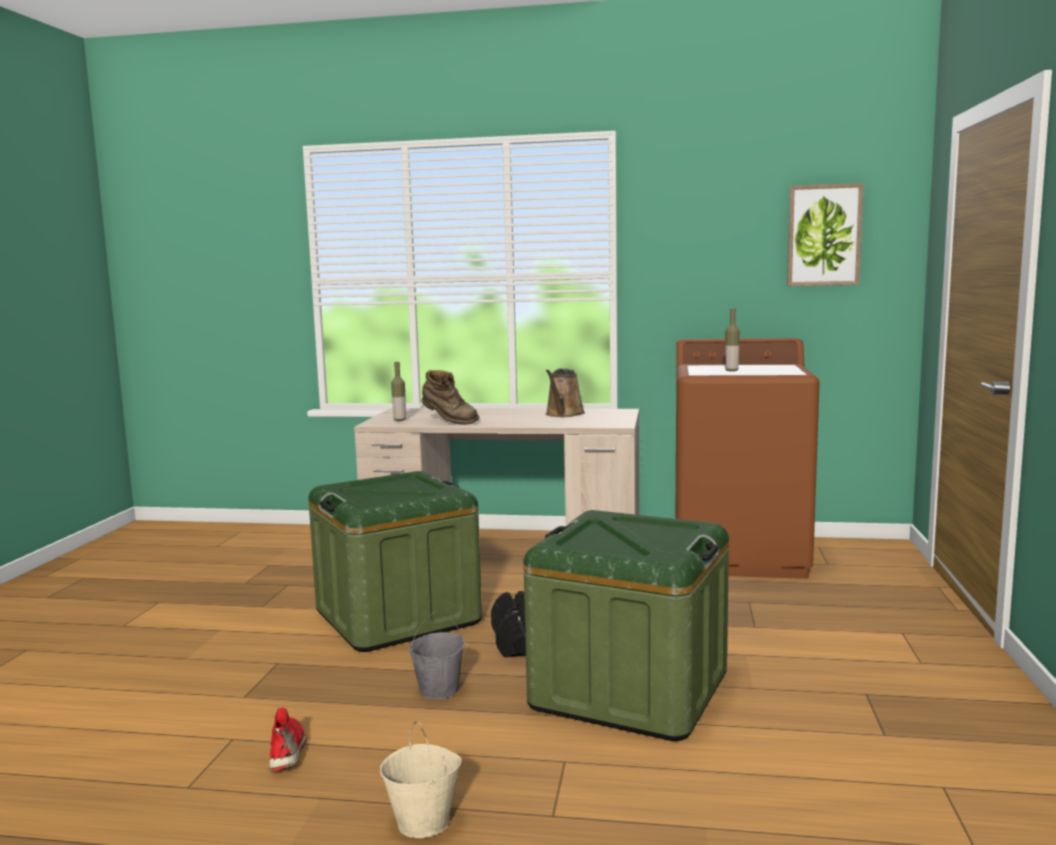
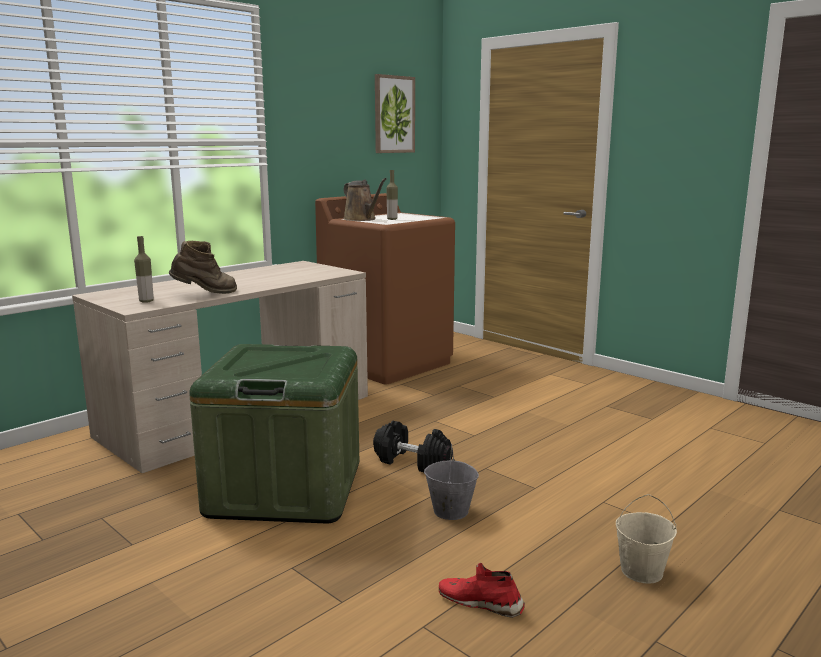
camera: 55 degrees left, 5 degrees up
(563, 414) = (271, 272): brown watering can -> brown watering can (361, 219)
(630, 690) = (532, 453): green storage box -> none

